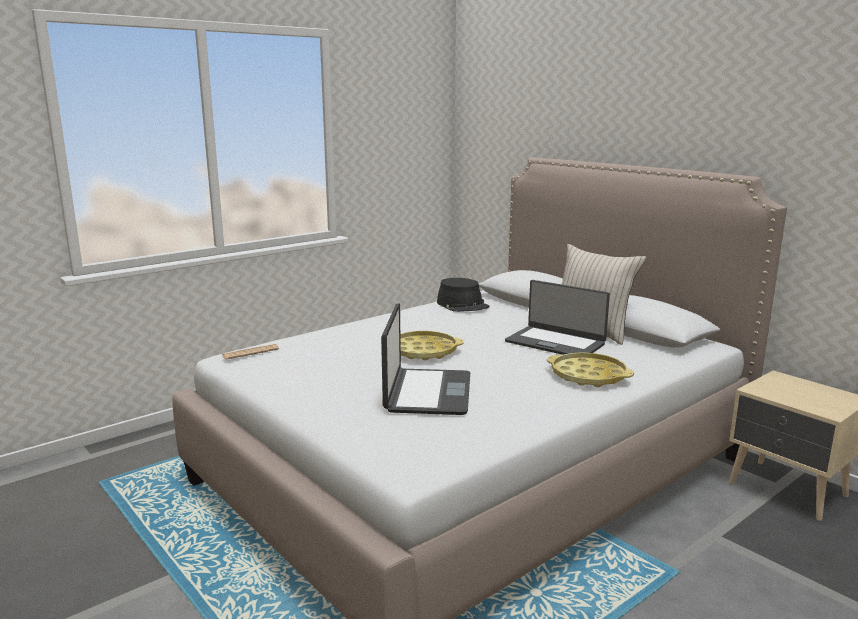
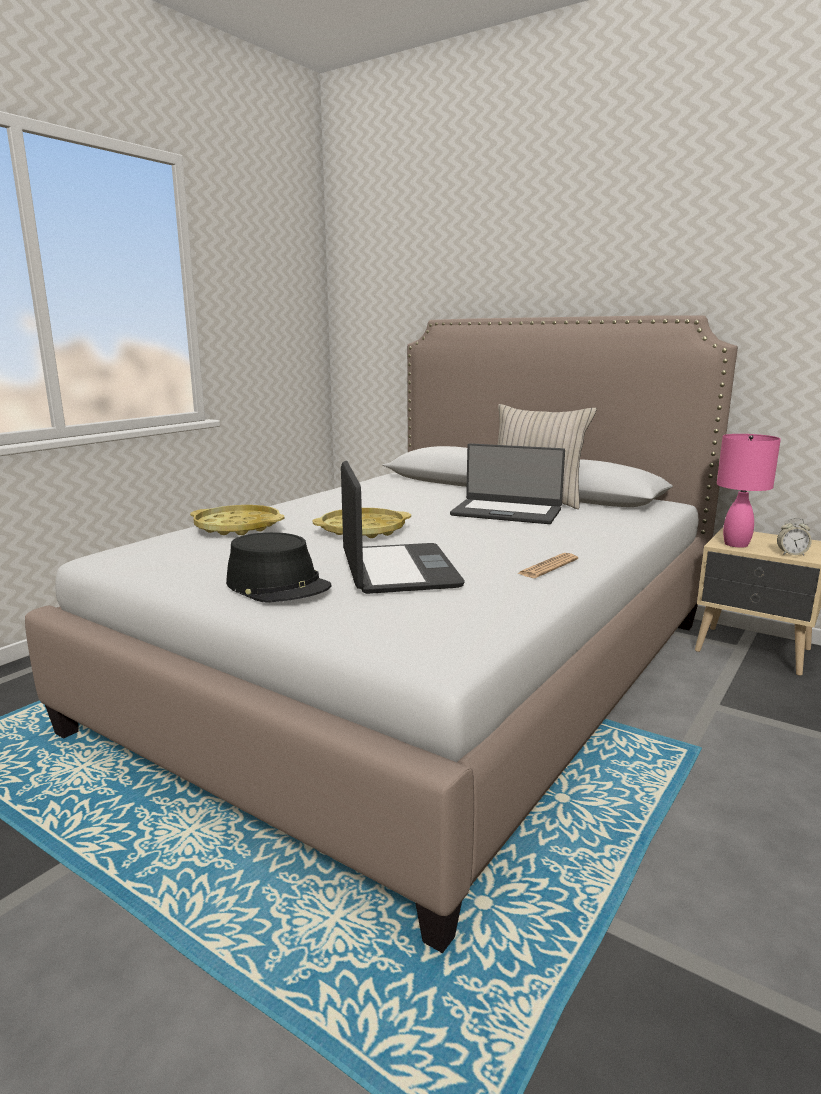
camera: 15 degrees left, 0 degrees up
(250, 352) = (136, 548): newspaper -> newspaper (548, 567)
(463, 305) = (375, 487): black hat -> black hat (278, 585)
(588, 376) = (569, 538): yellow tray -> yellow tray (237, 527)
(769, 391) = (736, 544): none -> pink table lamp
(816, 407) = (791, 554): none -> alarm clock

